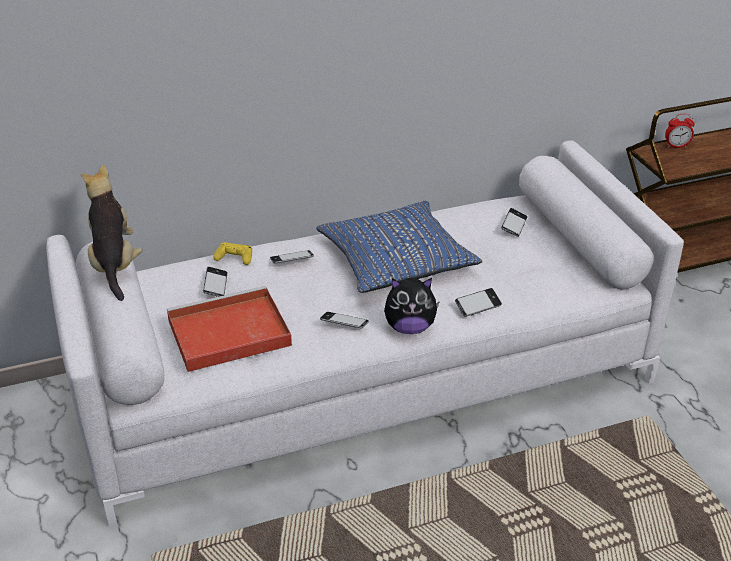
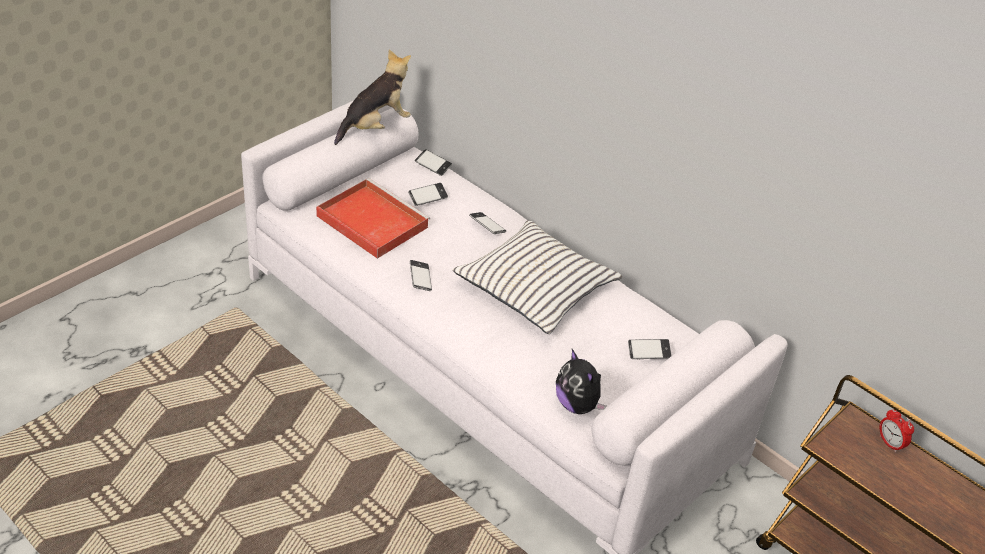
camera: 60 degrees right, 5 degrees up
(234, 257) = (468, 194): yellow game controller -> none
(396, 259) = (535, 287): blue pillow -> white pillow
(409, 327) = (443, 319): plush toy -> plush toy (578, 405)
(478, 305) = (499, 353): phone -> phone (433, 165)

